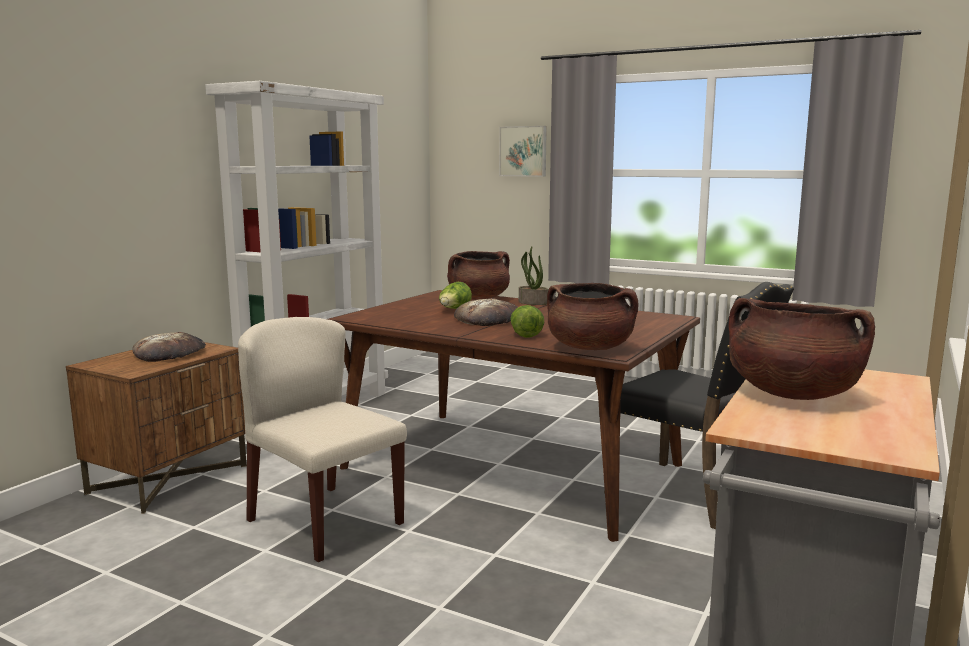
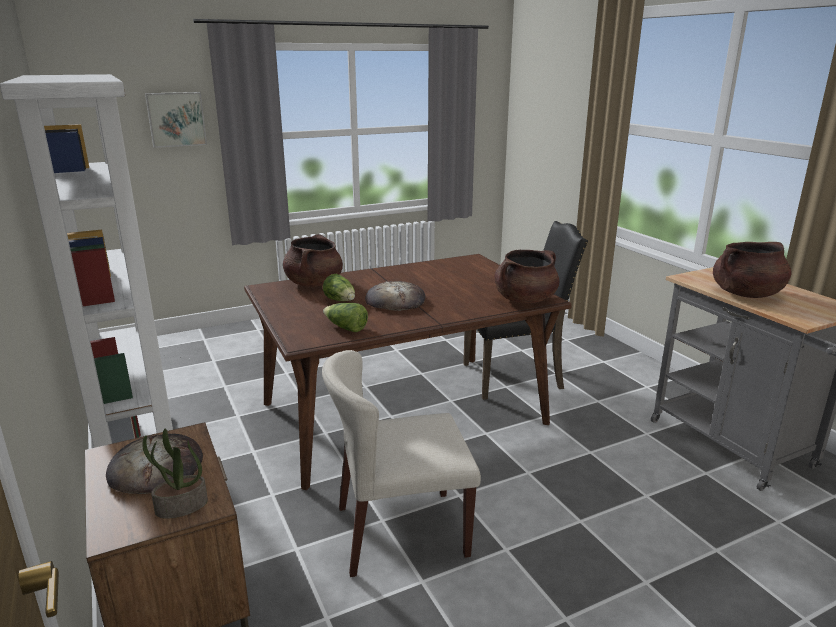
camera: 55 degrees left, 10 degrees up
(525, 334) = (461, 304): lettuce -> lettuce (346, 328)
(532, 303) = (363, 274): potted plant -> potted plant (181, 507)

